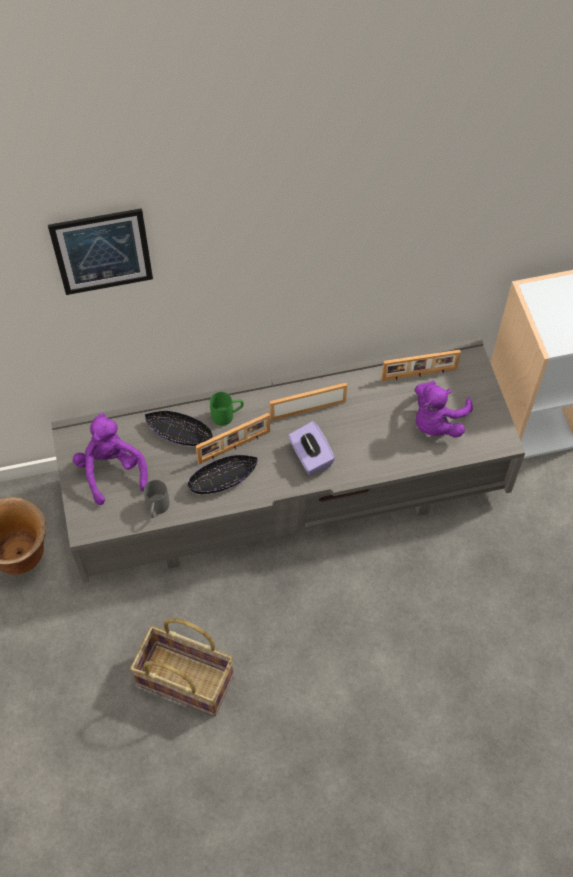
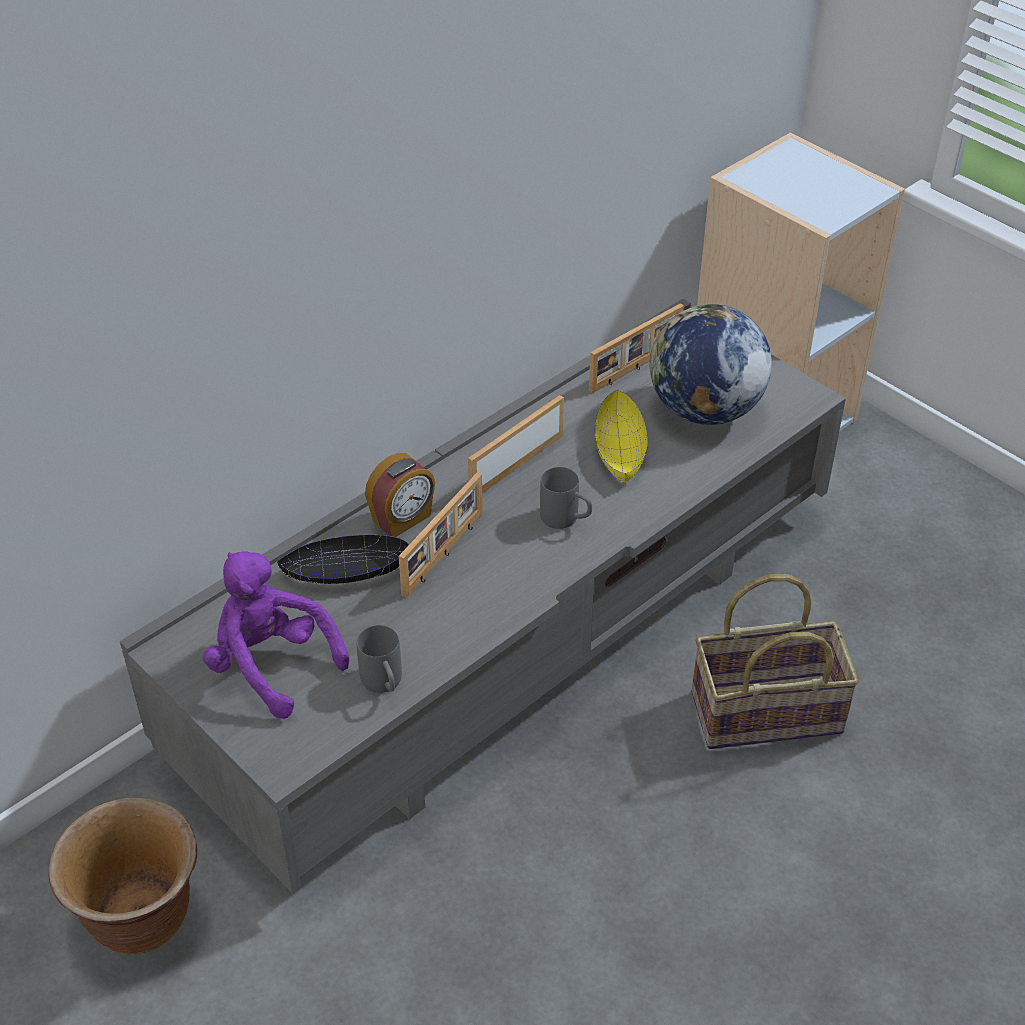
camera: 30 degrees left, 15 degrees down
(102, 252) = (176, 211): picture -> none
(186, 679) = (552, 963): basket -> basket (766, 710)
(223, 479) = (459, 600): black bowl -> none
(227, 415) = (403, 519): green mug -> alarm clock
(310, 457) = (566, 520): purple tissue box -> grey mug
(370, 426) = (620, 449): none -> yellow bowl
(436, 422) = (704, 410): purple plush toy -> globe

